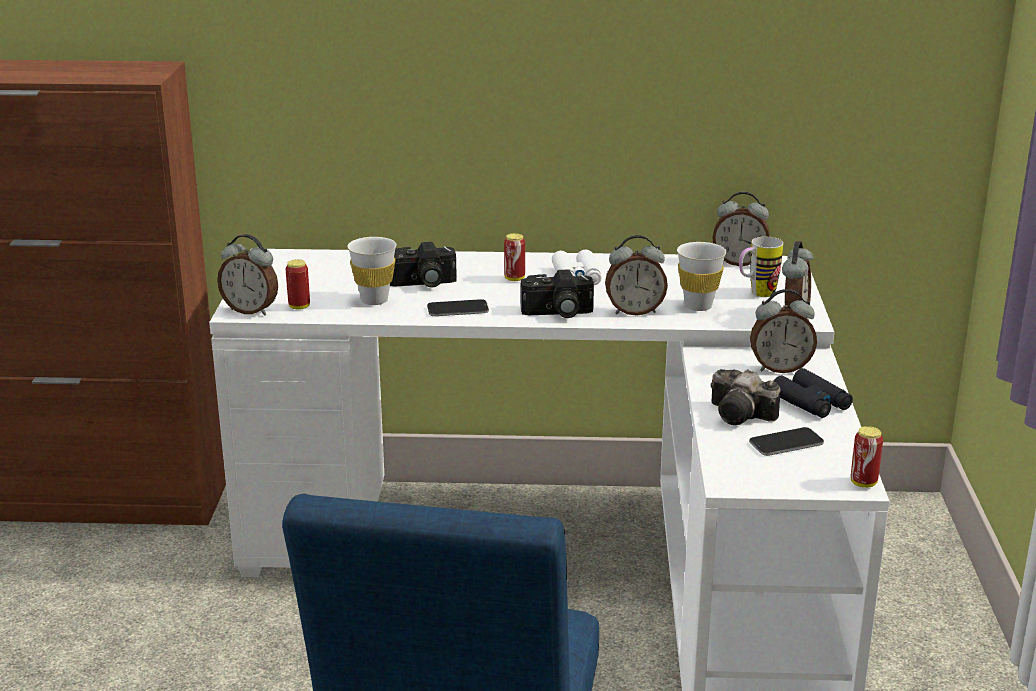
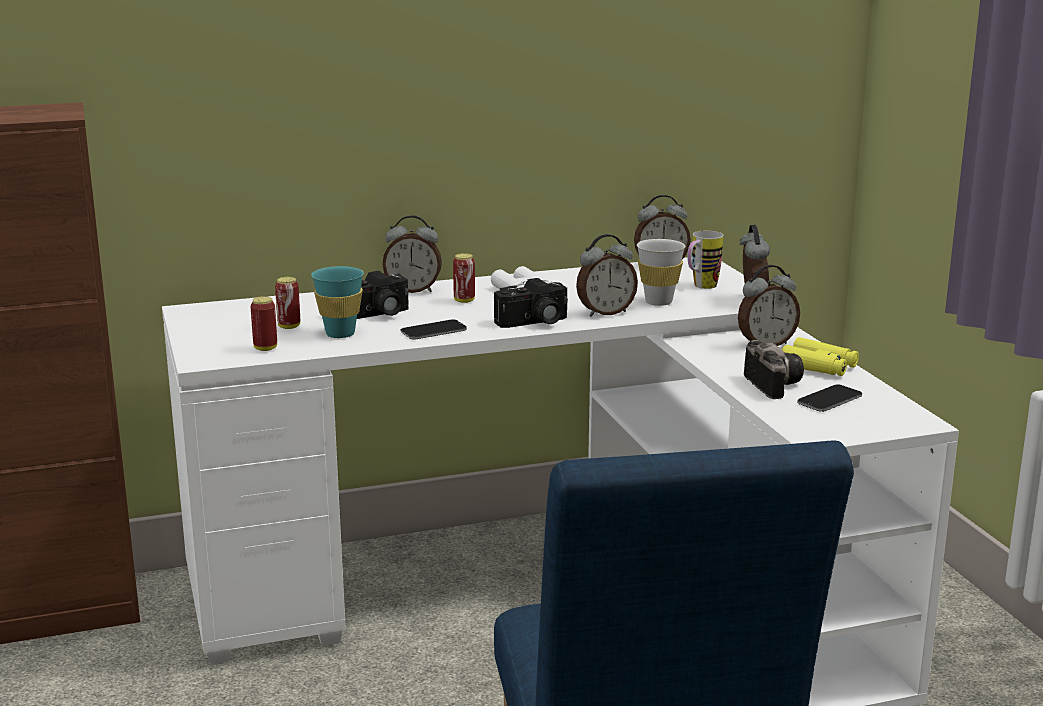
camera: 20 degrees left, 5 degrees down
(251, 310) = (216, 358): alarm clock -> alarm clock (413, 290)
(374, 300) = (340, 334): white cup -> turquoise cup
(743, 415) = (771, 384): camera -> camera turned 120 degrees counterclockwise
(811, 403) = (819, 366): black binoculars -> yellow binoculars
(863, 483) = (925, 420): can -> can (289, 326)

